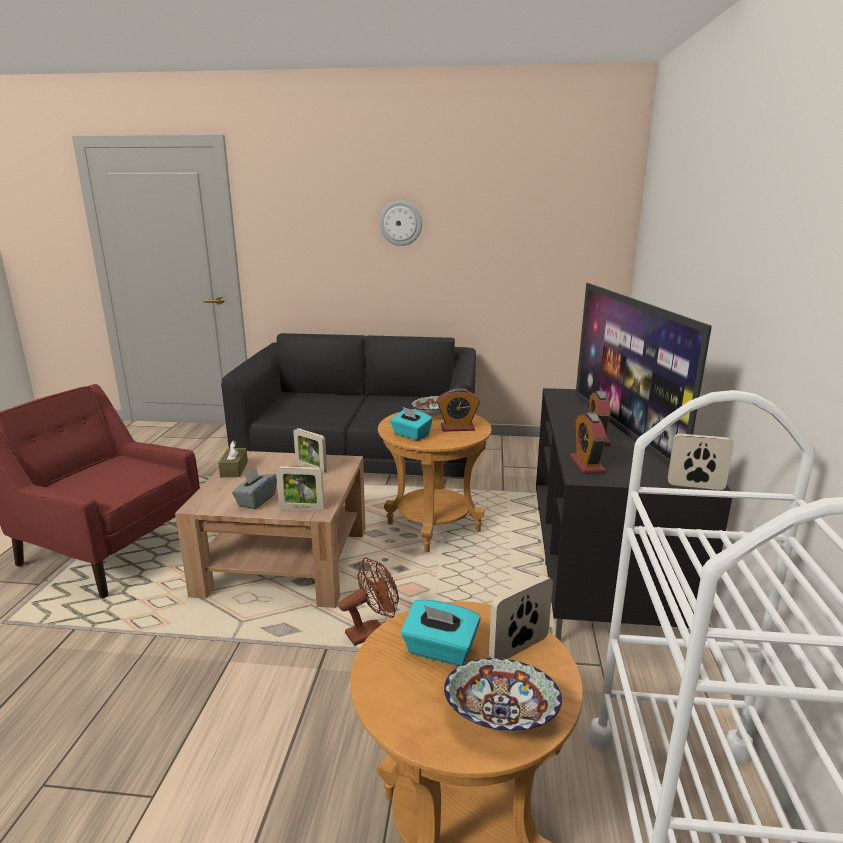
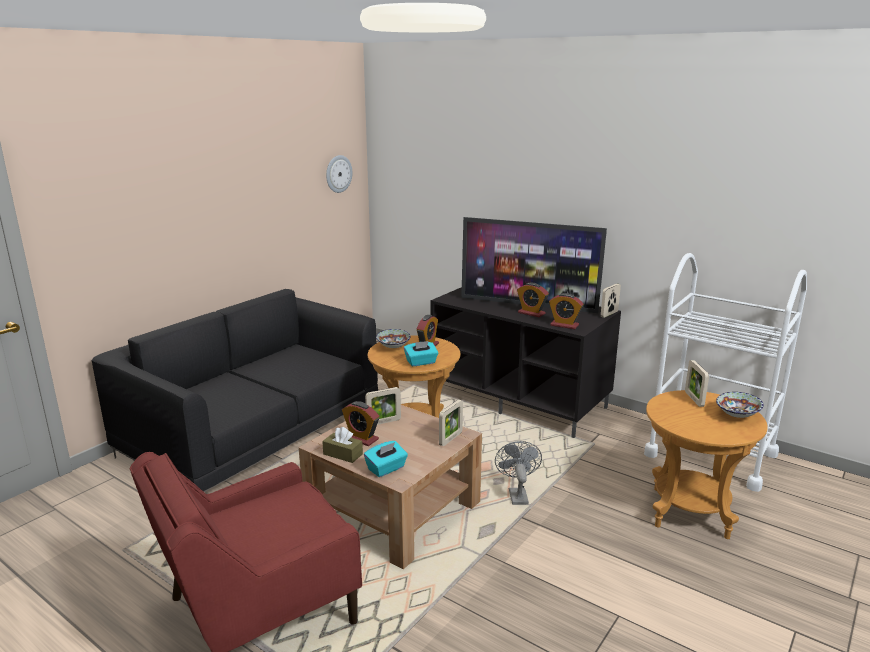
camera: 60 degrees left, 0 degrees up
(256, 500) = (417, 454): grey tissue box -> none
(269, 468) = (361, 438): none -> alarm clock
(372, 631) = (517, 494): brown fan -> grey fan
(400, 223) = (208, 190): wall clock -> wall clock (338, 174)
(440, 650) = (687, 416): turquoise tissue box -> turquoise tissue box (386, 469)

